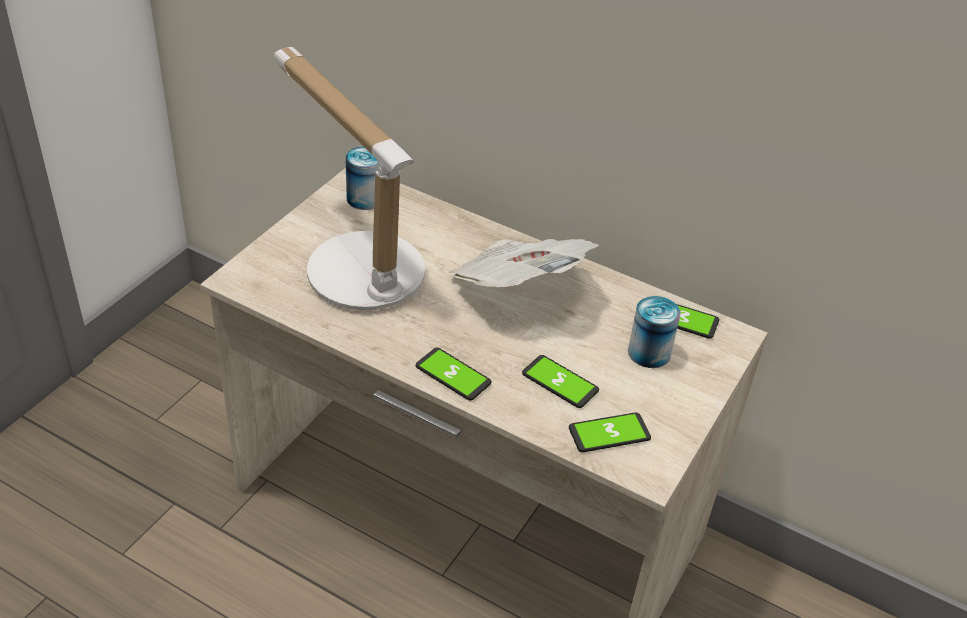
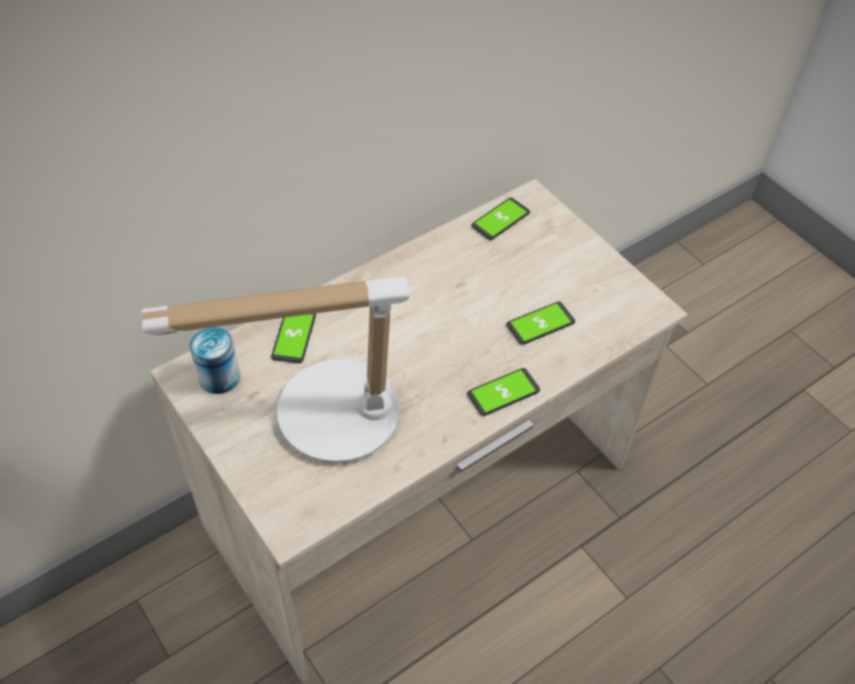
camera: 65 degrees left, 10 degrees up
(518, 288) = (413, 307): newspaper -> none
(609, 433) = (607, 315): phone -> phone (294, 336)
(649, 353) = (529, 255): can -> none

